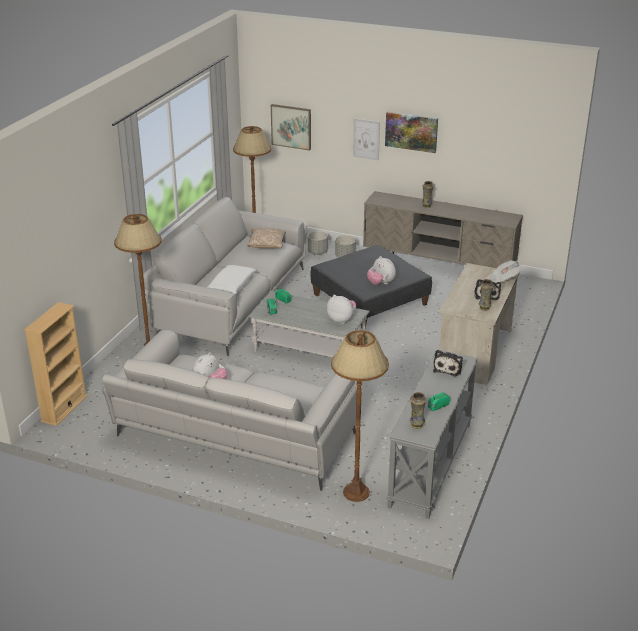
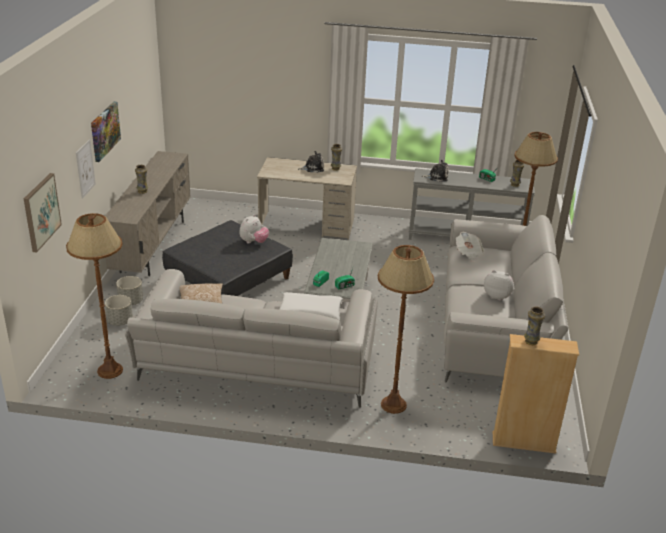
camera: 105 degrees left, 0 degrees up
(56, 311) = (531, 341): none -> vase
(341, 320) = (345, 248): plush toy -> none
(502, 279) = (283, 162): newspaper -> newspaper (469, 254)

